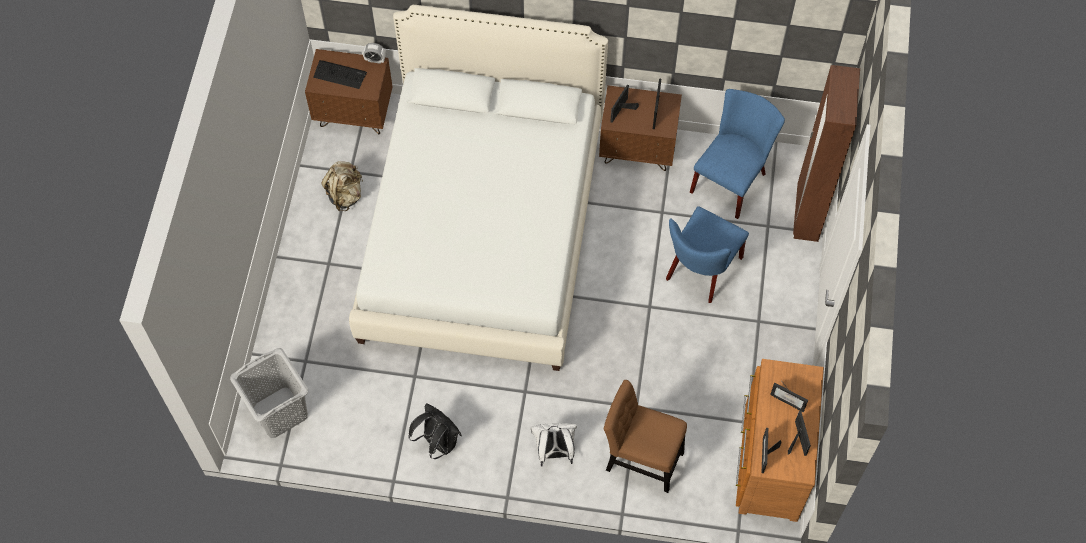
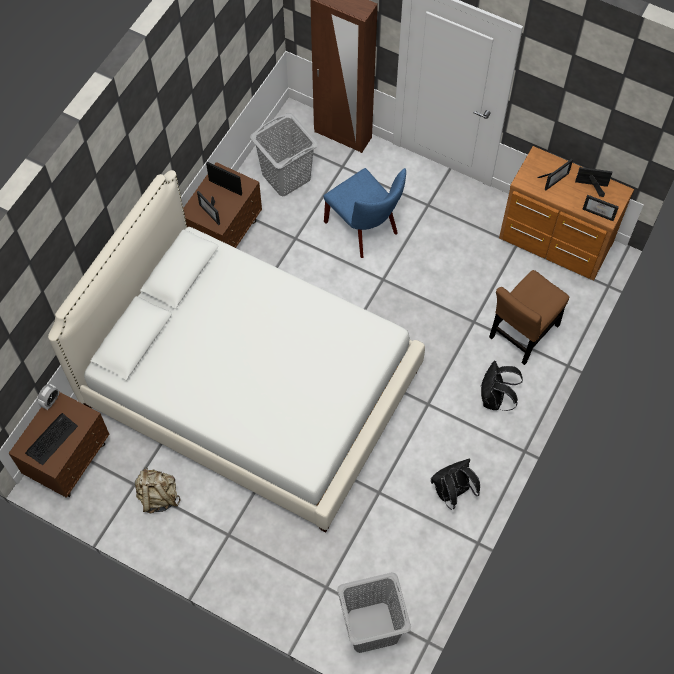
camera: 70 degrees left, 0 degrees up
(554, 452) = (494, 399): white backpack -> black backpack
(731, 179) = (286, 176): blue chair -> grey laundry basket

